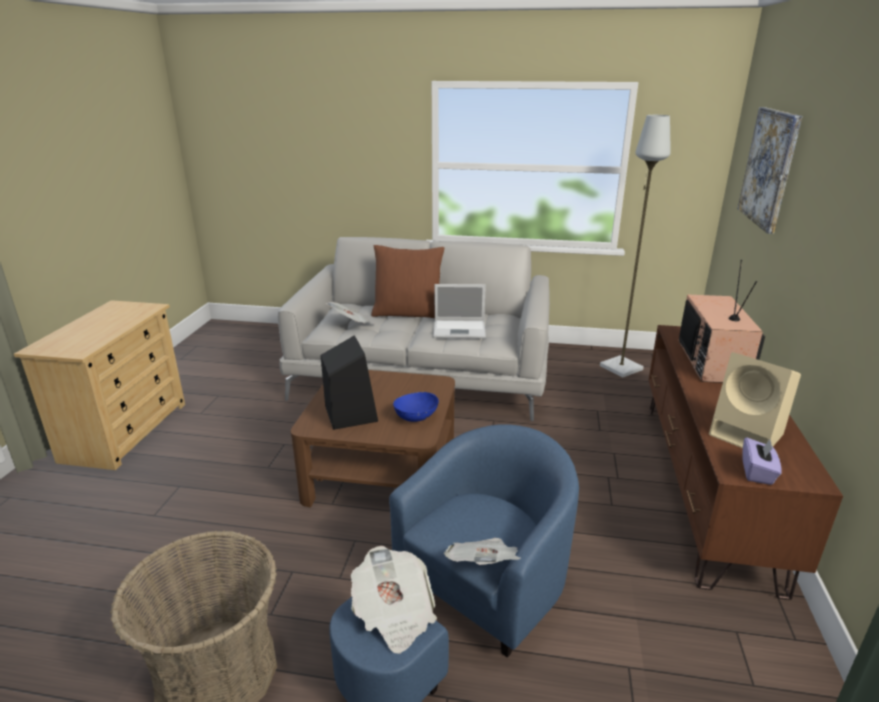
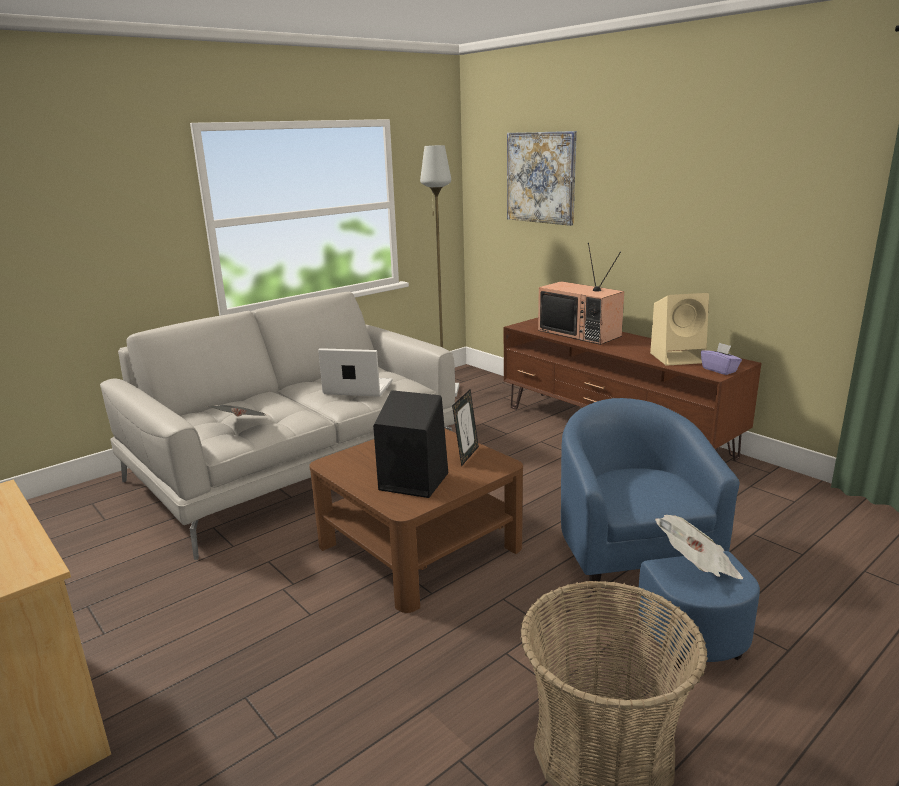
camera: 50 degrees left, 5 degrees down
(408, 313) = (273, 397): brown pillow -> none
(416, 417) = (466, 455): blue bowl -> picture frame
(460, 329) = (356, 388): laptop -> laptop turned 120 degrees counterclockwise
(484, 567) = (688, 503): newspaper -> none

